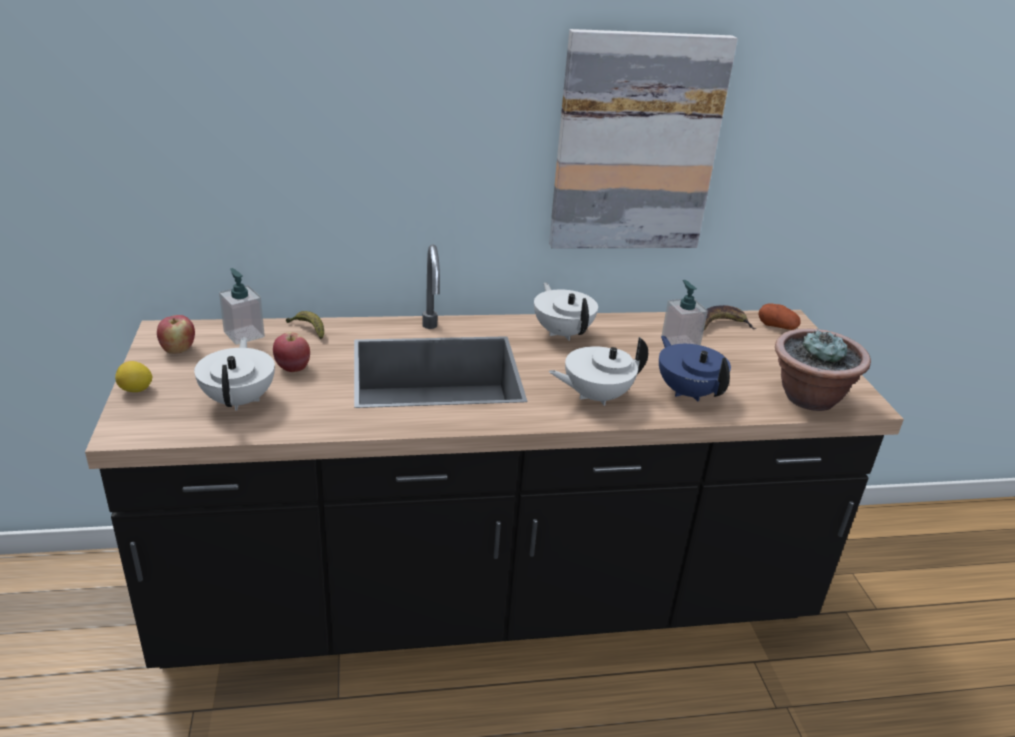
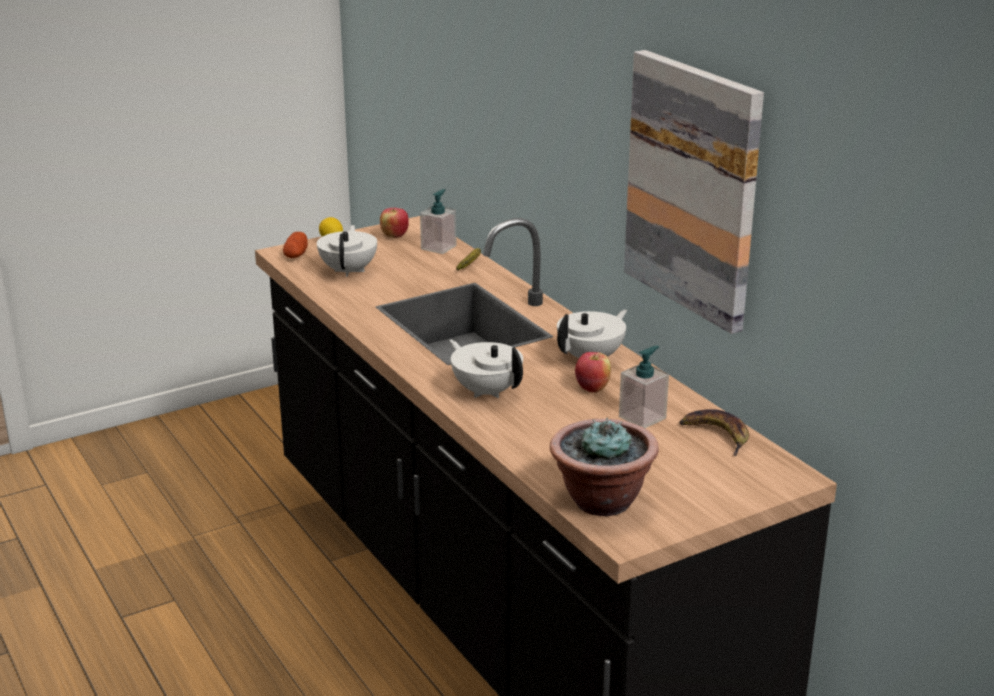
camera: 70 degrees right, 5 degrees down
(240, 400) = (349, 271): white teapot -> white teapot turned 60 degrees counterclockwise
(293, 368) = (408, 274): apple -> apple (592, 388)
(688, 392) = (542, 433): blue teapot -> none
(777, 326) = (761, 470): potato -> potato (296, 255)

